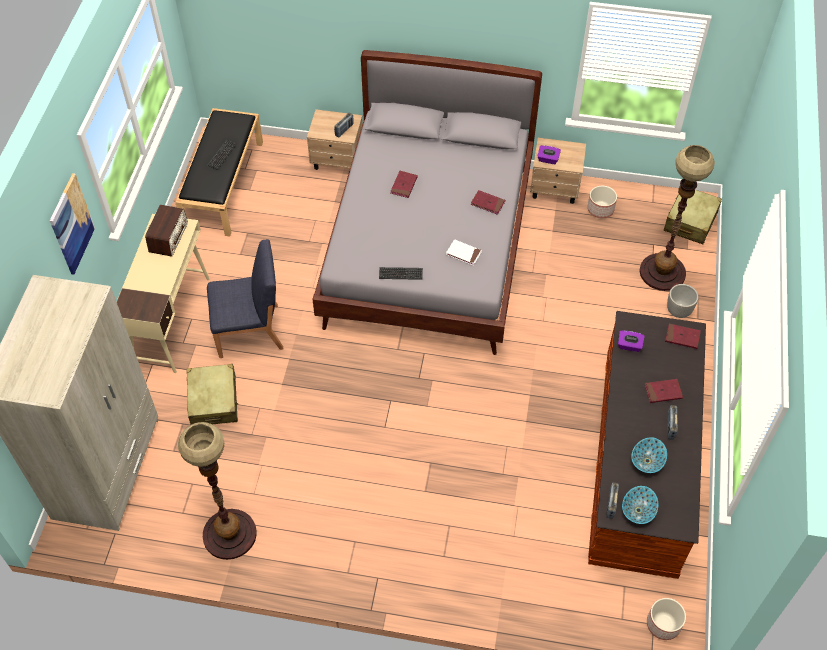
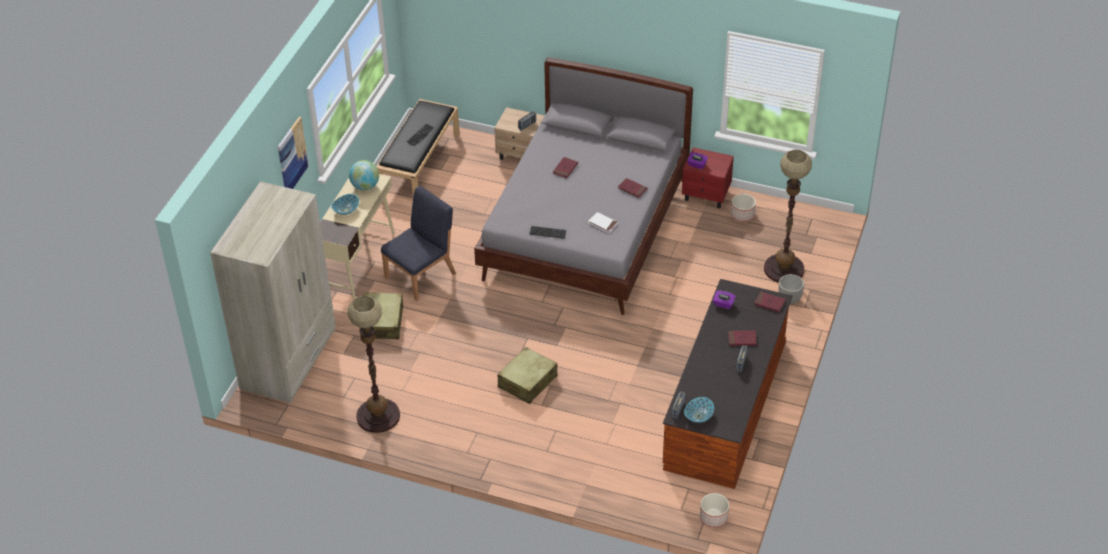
camera: 10 degrees right, 10 degrees down
(168, 237) = (365, 186): radio -> globe
(250, 331) = (421, 275): blue chair -> blue chair turned 45 degrees counterclockwise
(555, 189) = (706, 195): beige nightstand -> red nightstand
(646, 461) = (715, 384): bowl -> bowl (345, 210)
(690, 222) = (820, 233): beige suitcase -> beige suitcase (527, 382)

